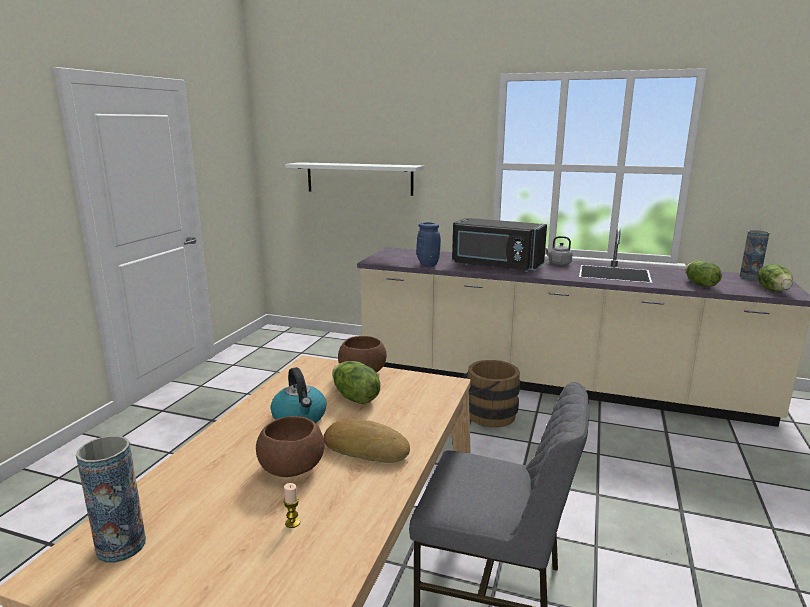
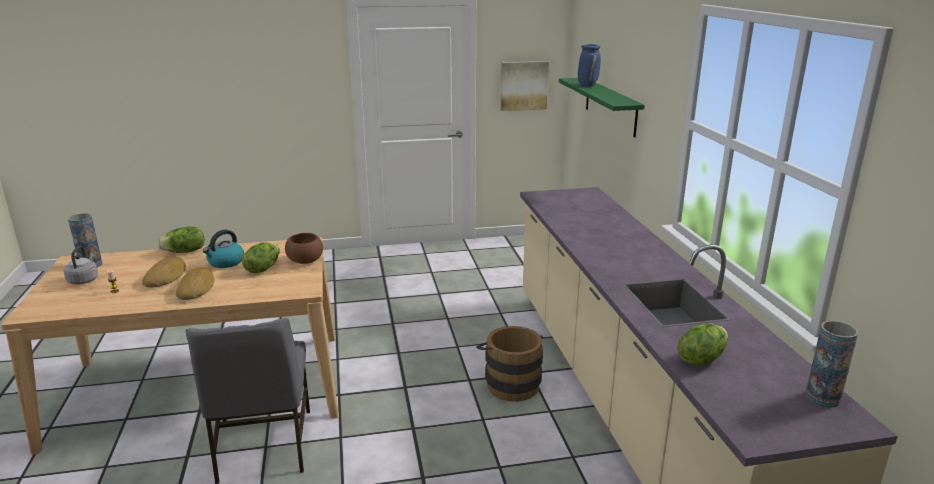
camera: 60 degrees right, 5 degrees up
(229, 180) = (523, 85): none -> picture
(292, 468) = (166, 277): brown bowl -> bread
(359, 178) = (610, 106): white shelf -> green shelf
(427, 265) = (556, 214): blue vase -> blue vase (587, 85)
(496, 266) = (600, 240): black microwave -> none
(558, 263) = (666, 266): grey kettle -> grey kettle (84, 280)
(774, 290) = (761, 418): lettuce -> lettuce (185, 252)

